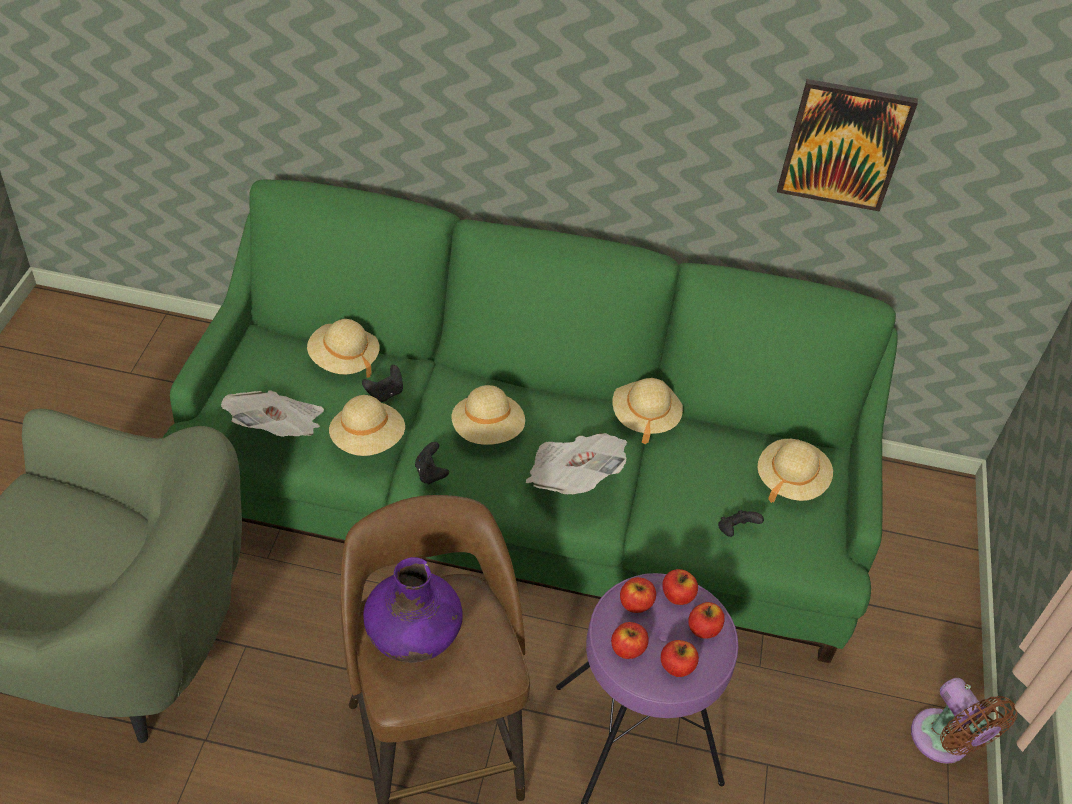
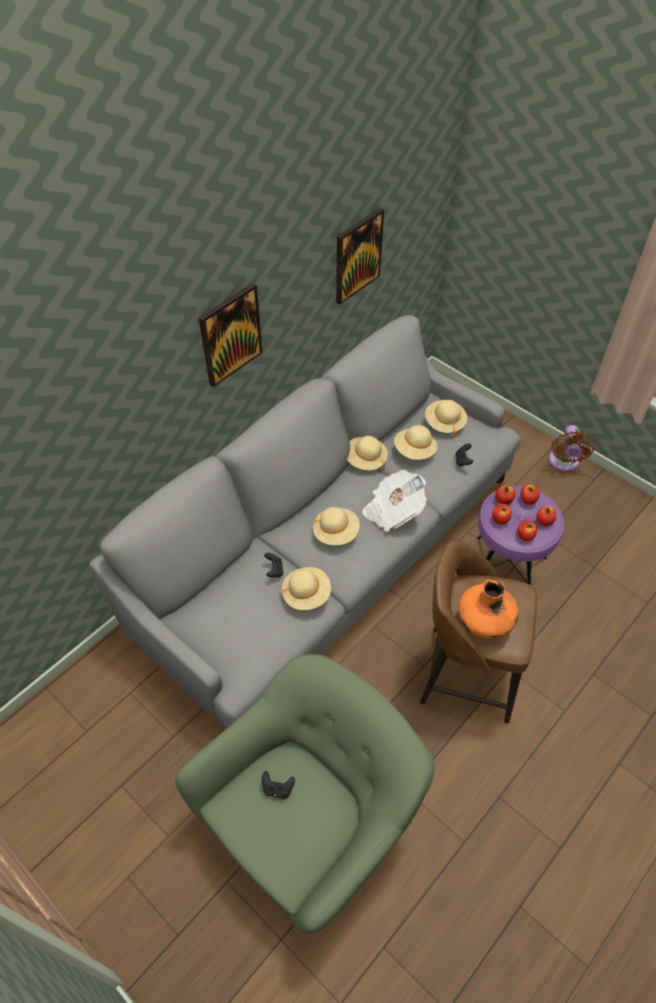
camera: 55 degrees left, 5 degrees up
(279, 430) = (270, 637): newspaper -> none
(344, 359) = (233, 580): beige hat -> beige hat (414, 451)
(413, 638) = (484, 622): purple vase -> orange vase
(430, 473) = (349, 574): black game controller -> black game controller (277, 788)
(528, 492) = (329, 552): green sofa -> grey sofa
(560, 81) = (230, 335): none -> picture
(944, 742) = (563, 463): brown fan -> brown fan turned 90 degrees clockwise

